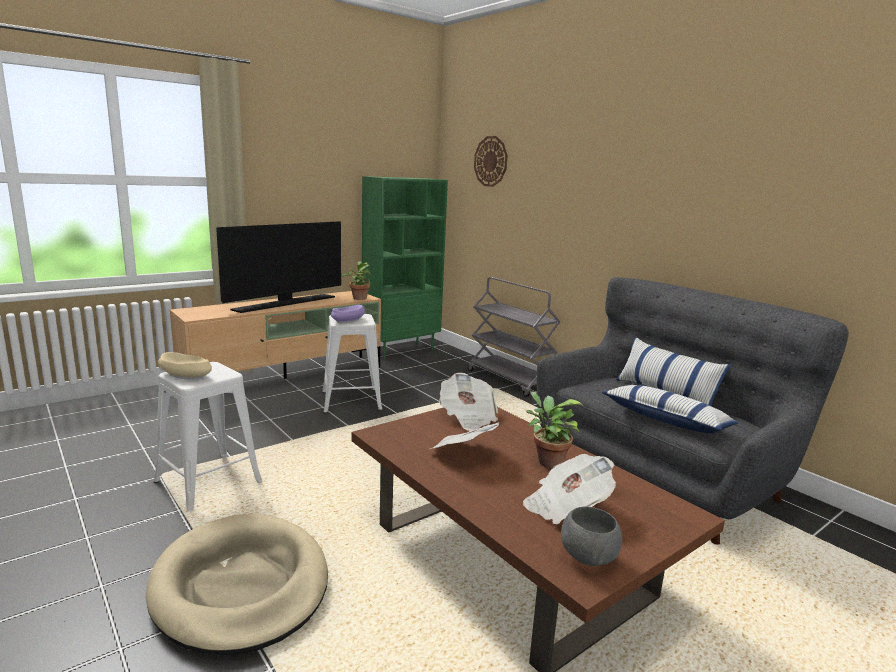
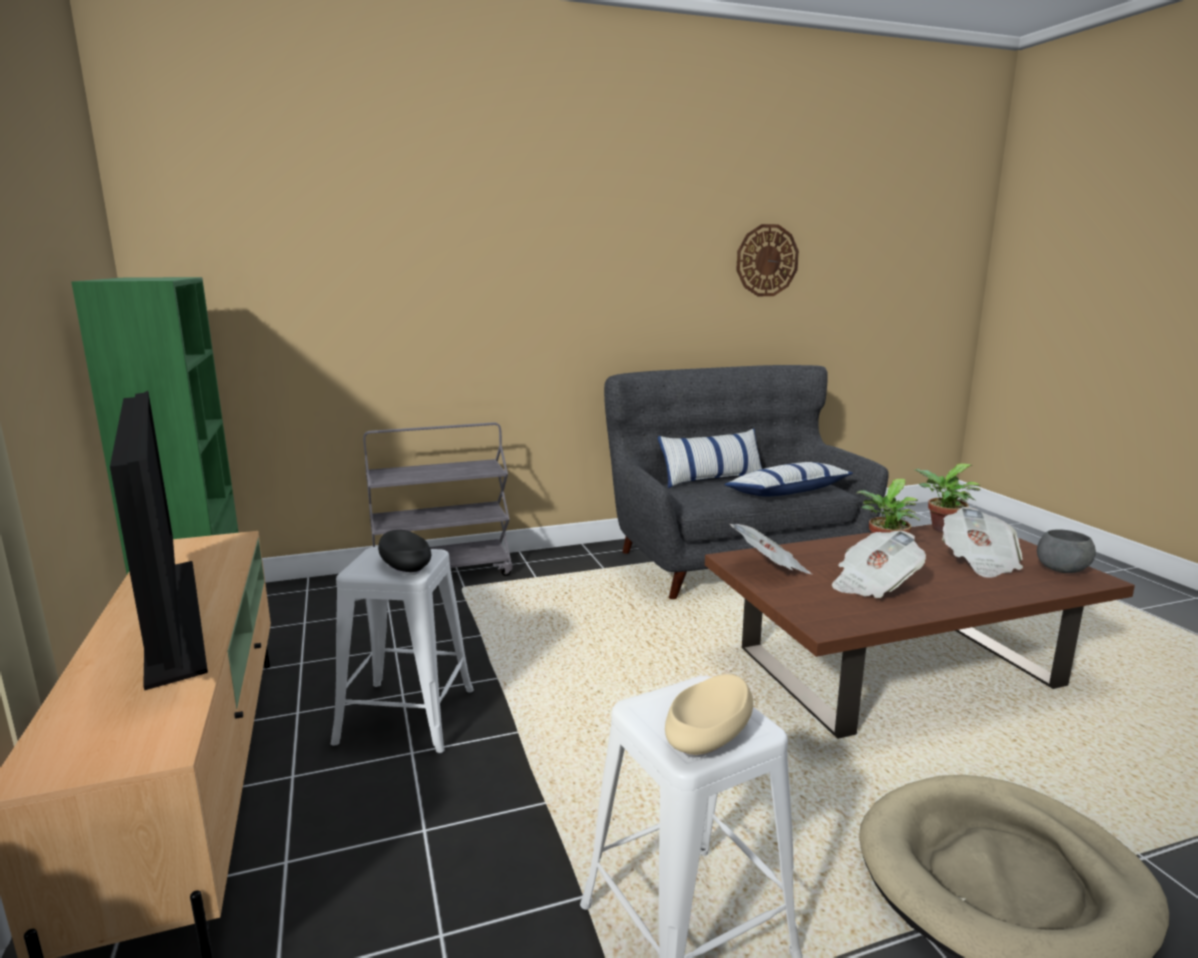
camera: 70 degrees left, 0 degrees up
(348, 320) = (406, 566): purple bowl -> black bowl
(359, 298) = (225, 545): potted plant -> potted plant (941, 530)
(491, 161) = (289, 239): wall clock -> wall clock (767, 260)

